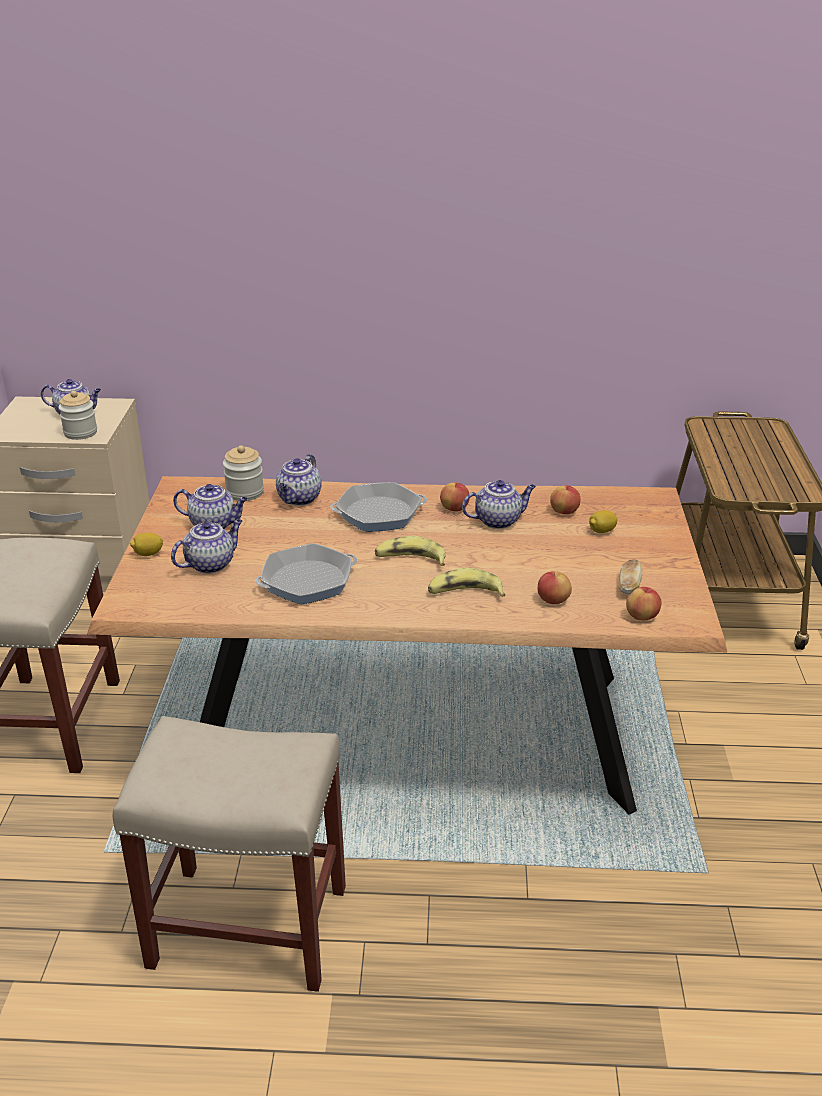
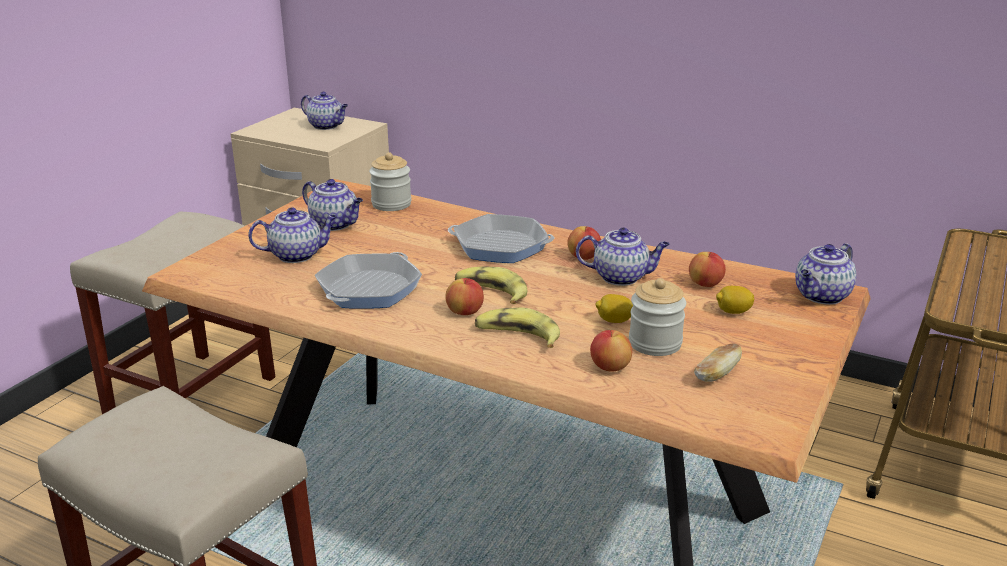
camera: 25 degrees right, 5 degrees down
(80, 433) = (315, 140): jar -> jar (655, 343)
(148, 554) = (253, 236): lemon -> lemon (614, 321)
(299, 499) = (436, 219): teapot -> teapot (822, 296)
(307, 581) = (369, 289): frying pan -> frying pan turned 60 degrees counterclockwise
(642, 616) = (704, 410): apple -> apple (465, 312)

